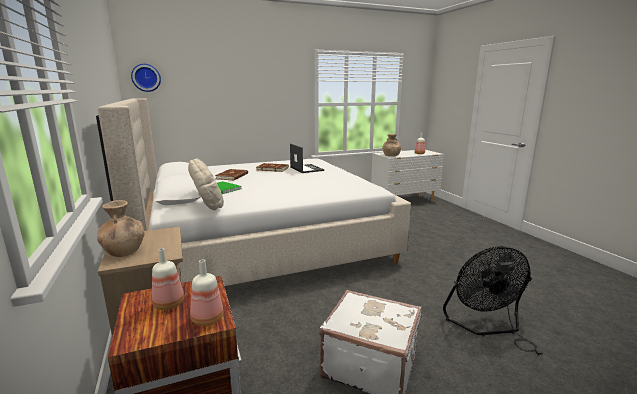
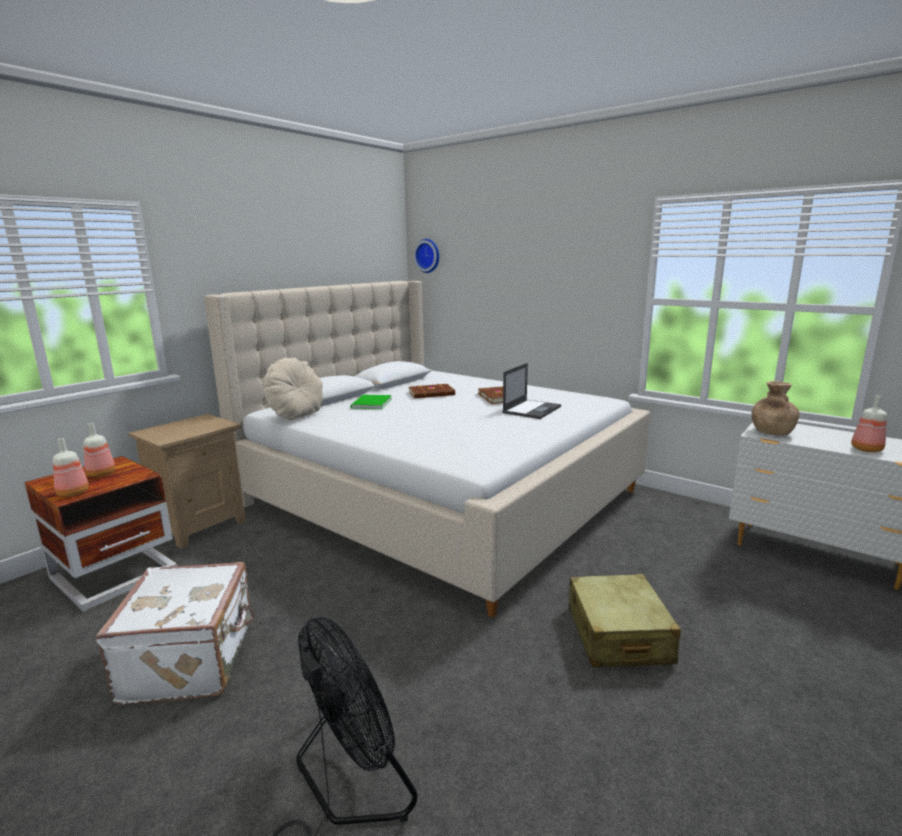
camera: 60 degrees right, 0 degrees up
(124, 251) = (169, 427): brown vase -> none
(428, 244) = (618, 635): none -> beige suitcase

